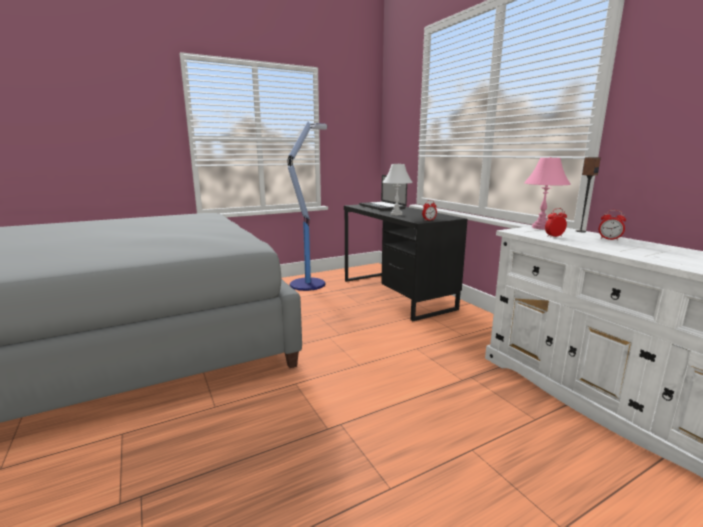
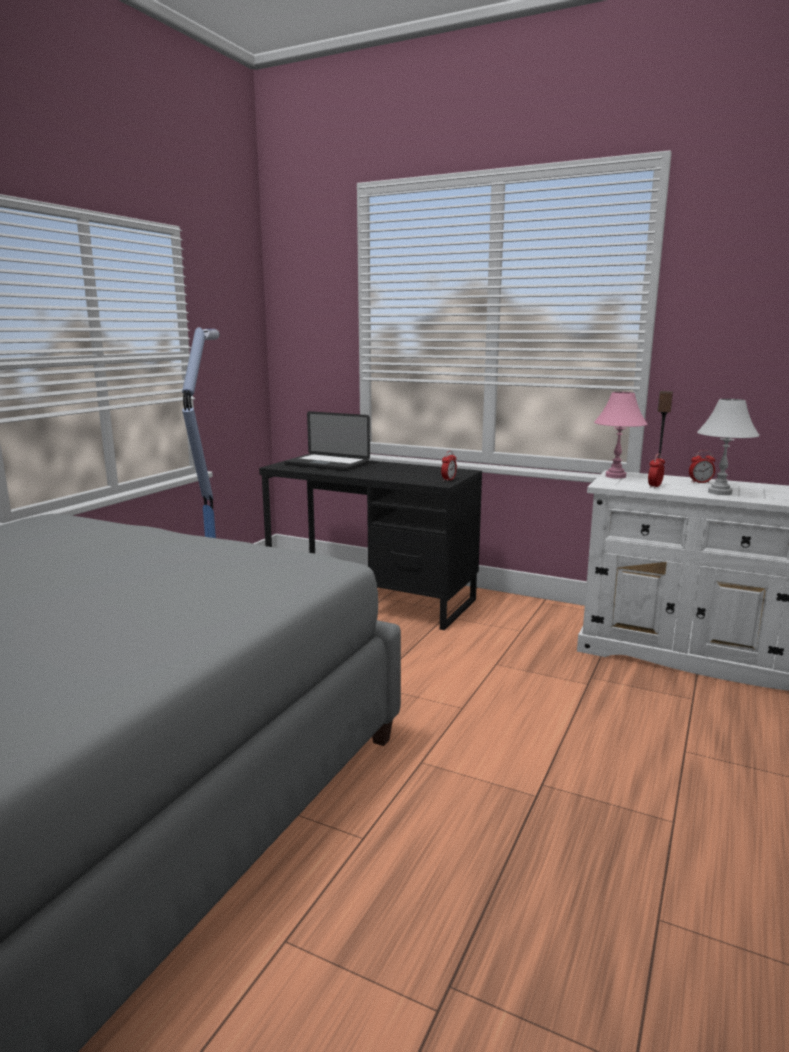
camera: 35 degrees left, 0 degrees up
(396, 214) = (382, 475): white table lamp -> white table lamp (720, 492)

